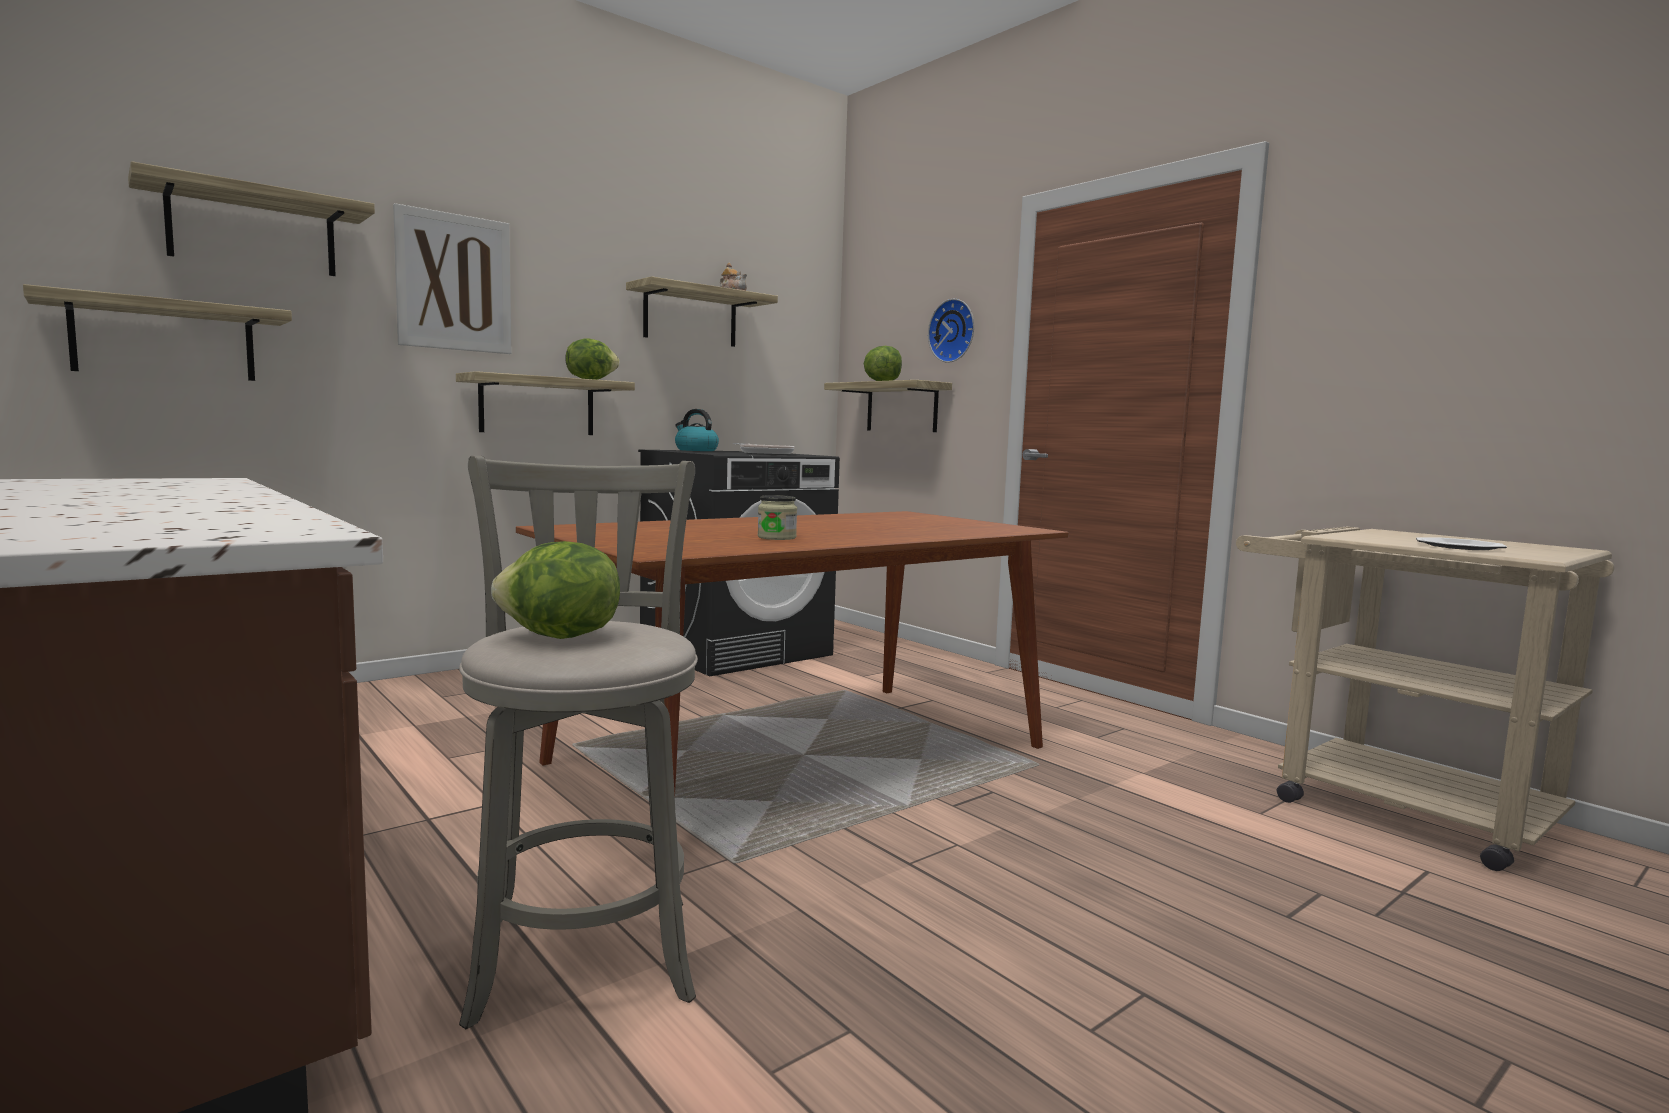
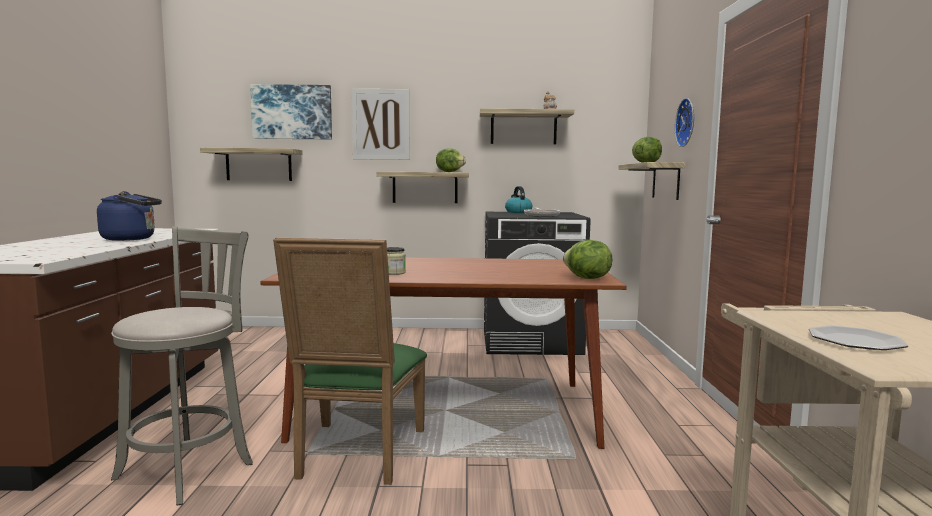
camera: 40 degrees right, 0 degrees up
(201, 496) = (132, 239): none -> blue kettle
(253, 231) = (292, 112): shelf -> picture
(559, 637) = (161, 314): lettuce -> lettuce (586, 278)
(810, 841) = (356, 456): none -> green chair

